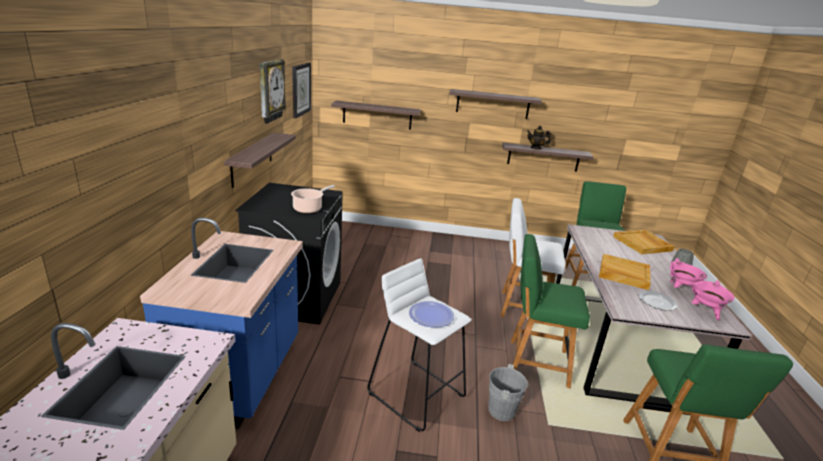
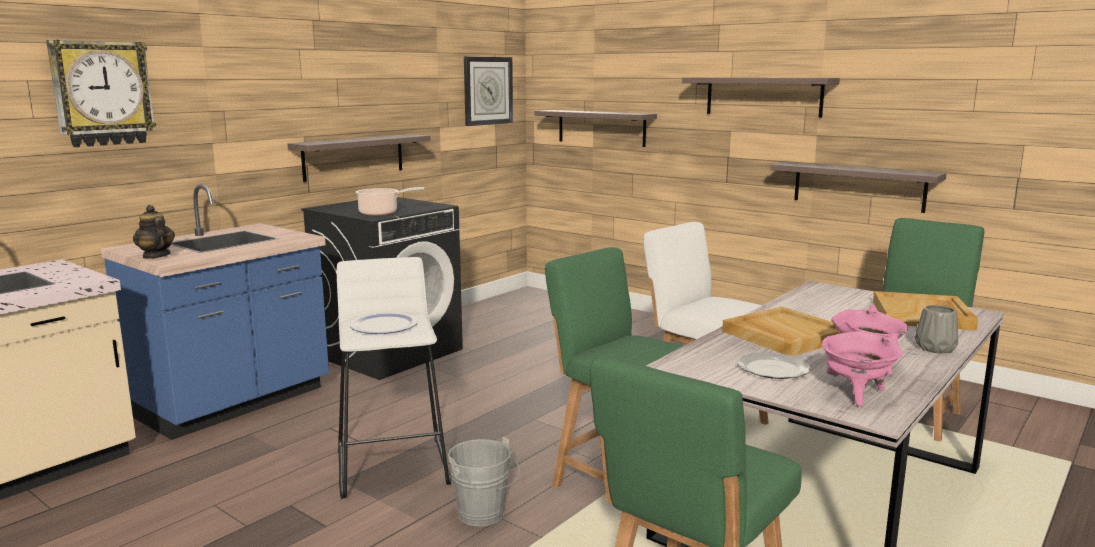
camera: 35 degrees right, 10 degrees down
(270, 90) = (403, 78): wall clock -> wall clock (102, 93)
(536, 148) = (833, 166): teapot -> teapot (156, 256)

